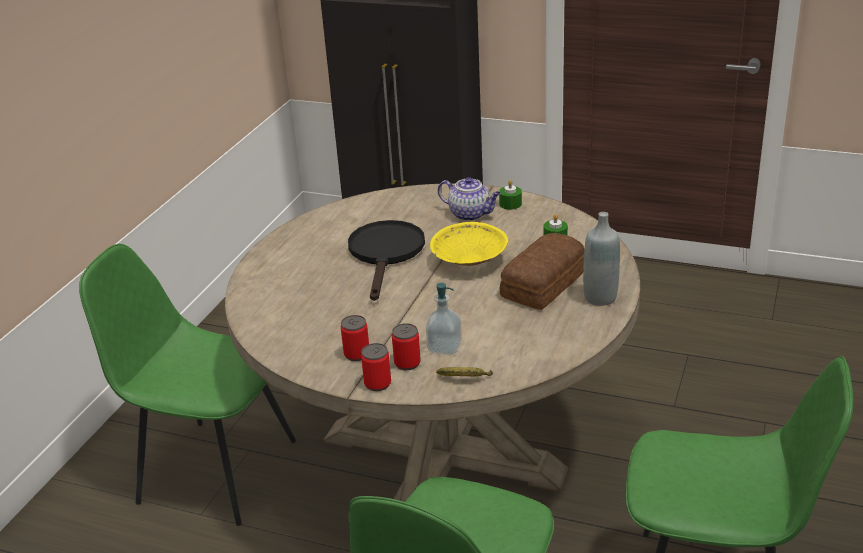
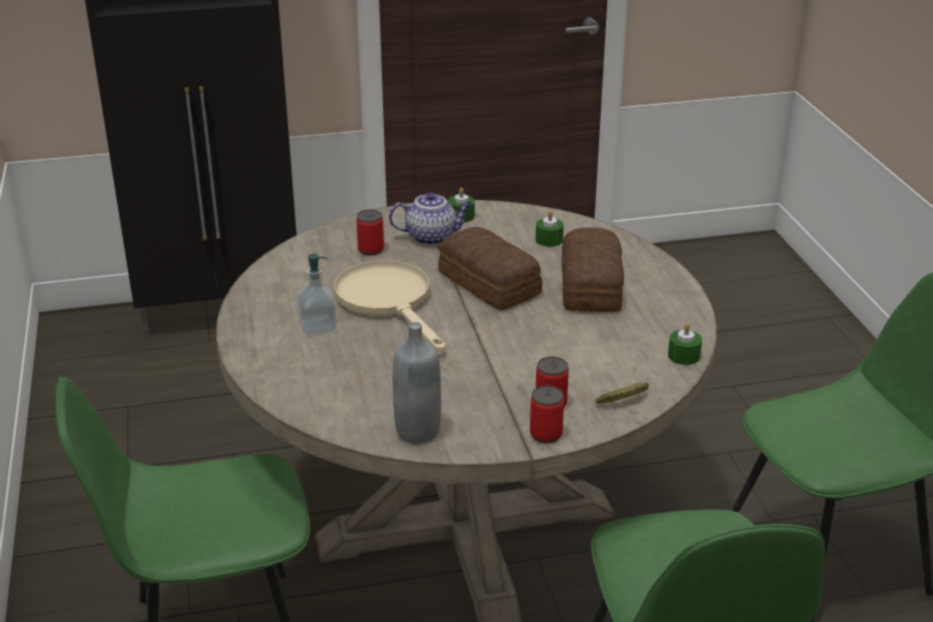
camera: 35 degrees left, 0 degrees up
(357, 354) = (487, 413): can -> can (371, 250)
(386, 254) = (389, 301): black frying pan -> beige frying pan
(444, 347) = (568, 376): soap dispenser -> soap dispenser (318, 327)
(469, 261) = (488, 285): yellow bowl -> bread
(551, 360) = (684, 356): none -> green candle
(600, 297) = (658, 284): grey bottle -> grey bottle (417, 432)

